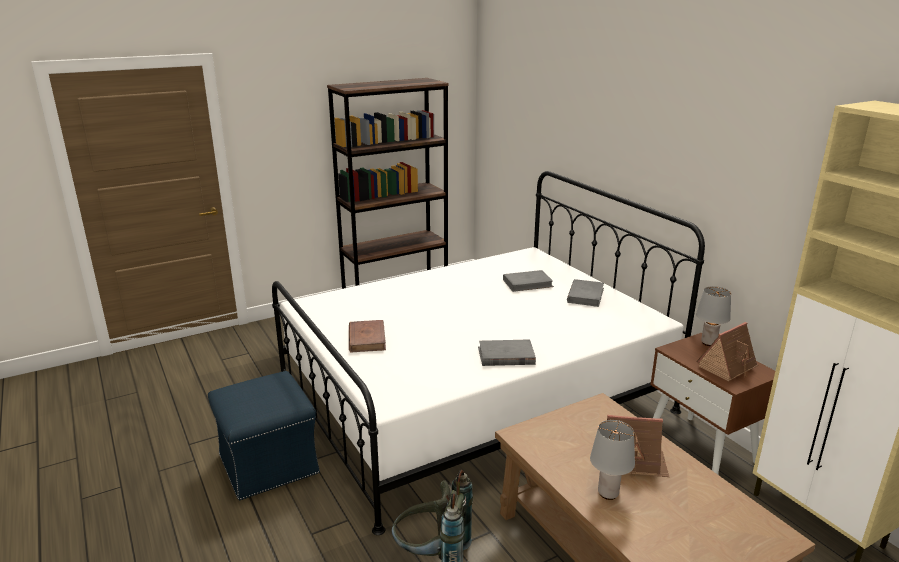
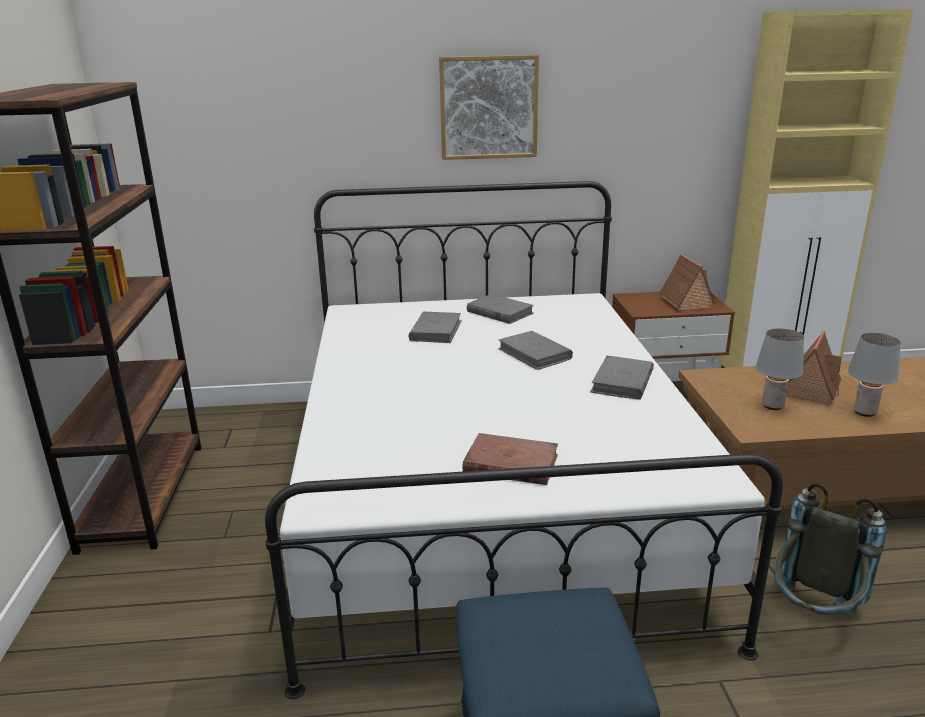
camera: 65 degrees left, 0 degrees up
(523, 320) = (535, 354): none -> grey book
(640, 139) = (488, 107): none -> picture
(709, 343) = (636, 296): grey table lamp -> grey table lamp (773, 406)

